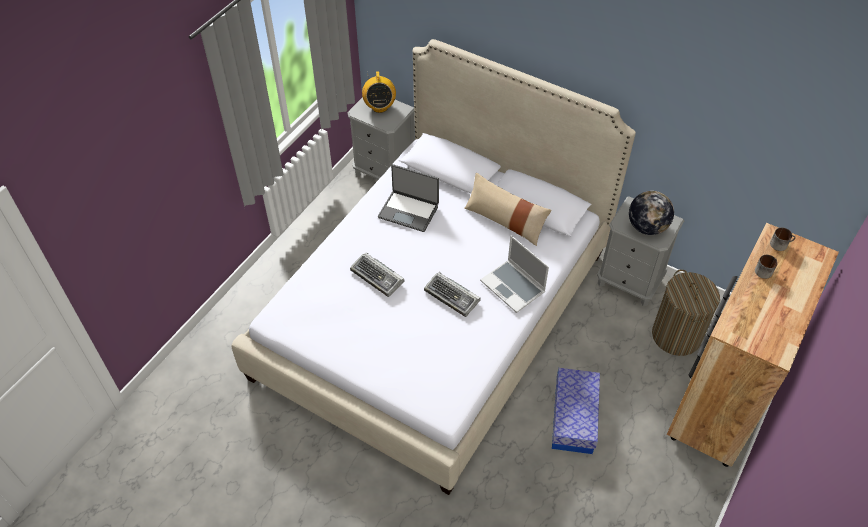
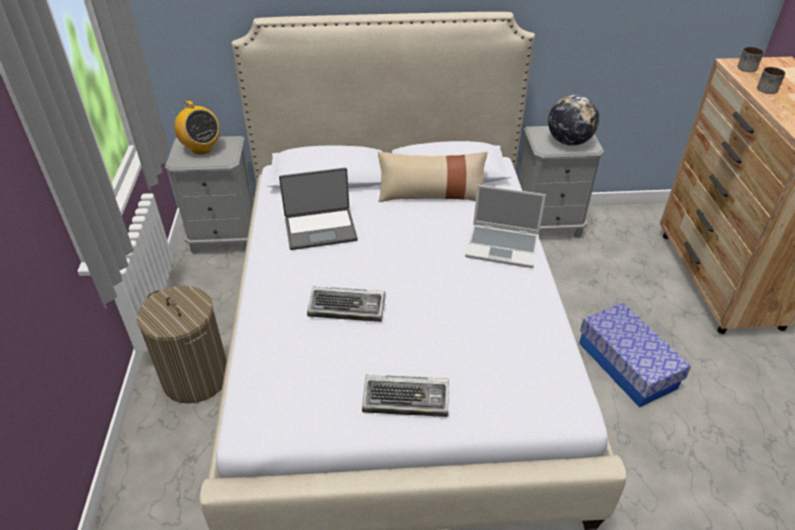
camera: 35 degrees left, 10 degrees down
(452, 296) = (451, 286): keyboard -> keyboard (407, 399)
(676, 335) = (629, 247): laundry basket -> laundry basket (196, 377)

